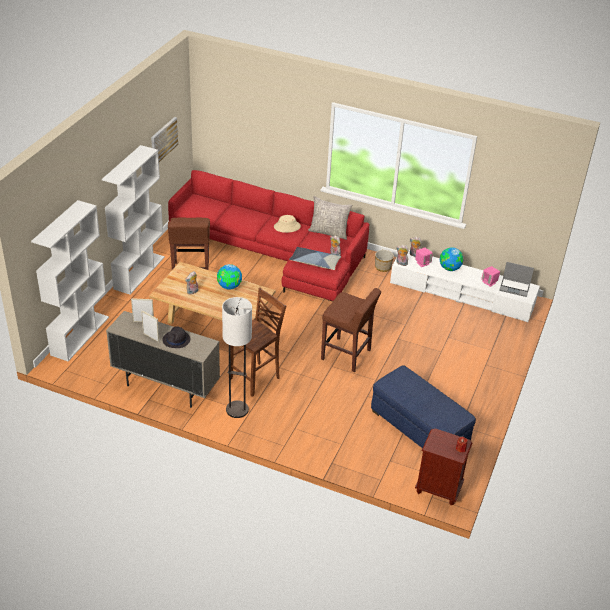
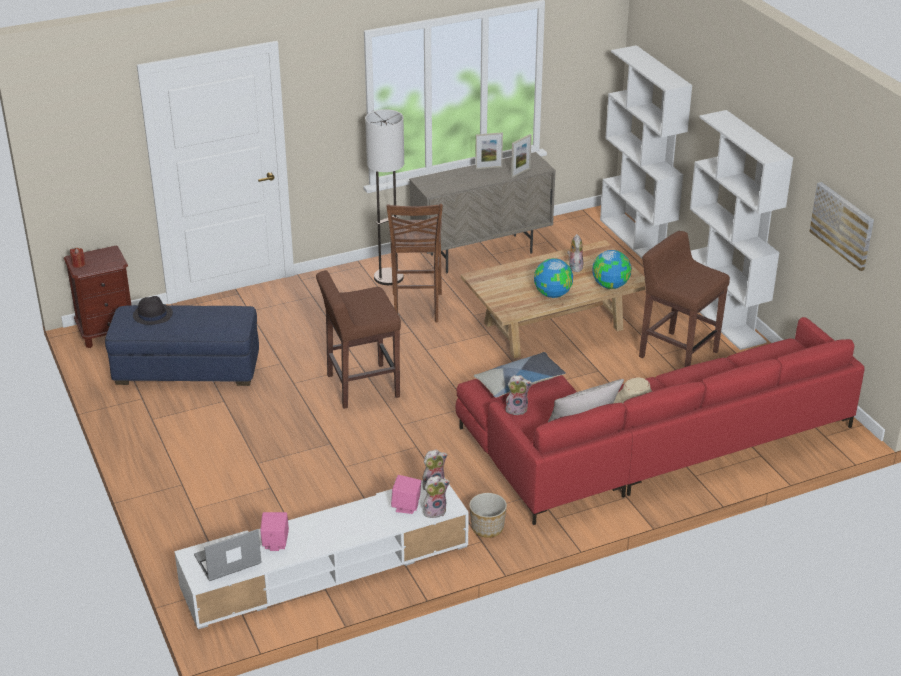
camera: 135 degrees right, 5 degrees down
(176, 340) = (464, 177): black hat -> black hat (152, 314)
(449, 268) = (359, 525): globe -> globe (610, 285)

